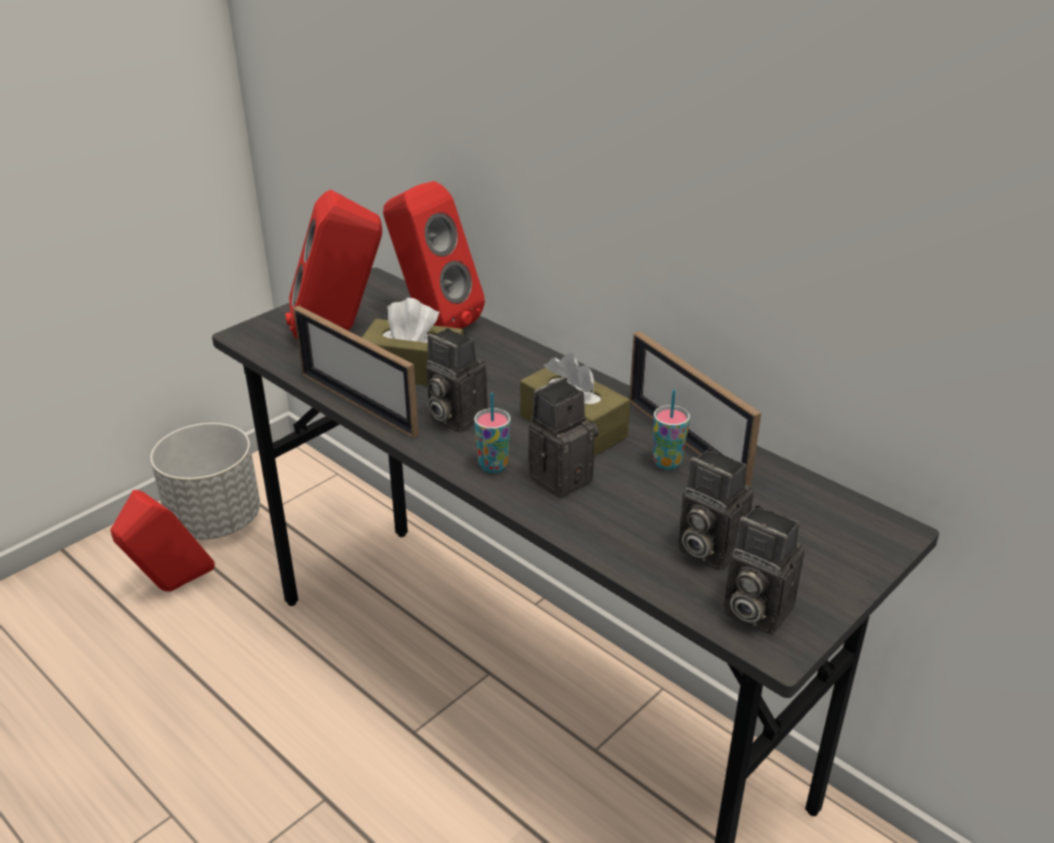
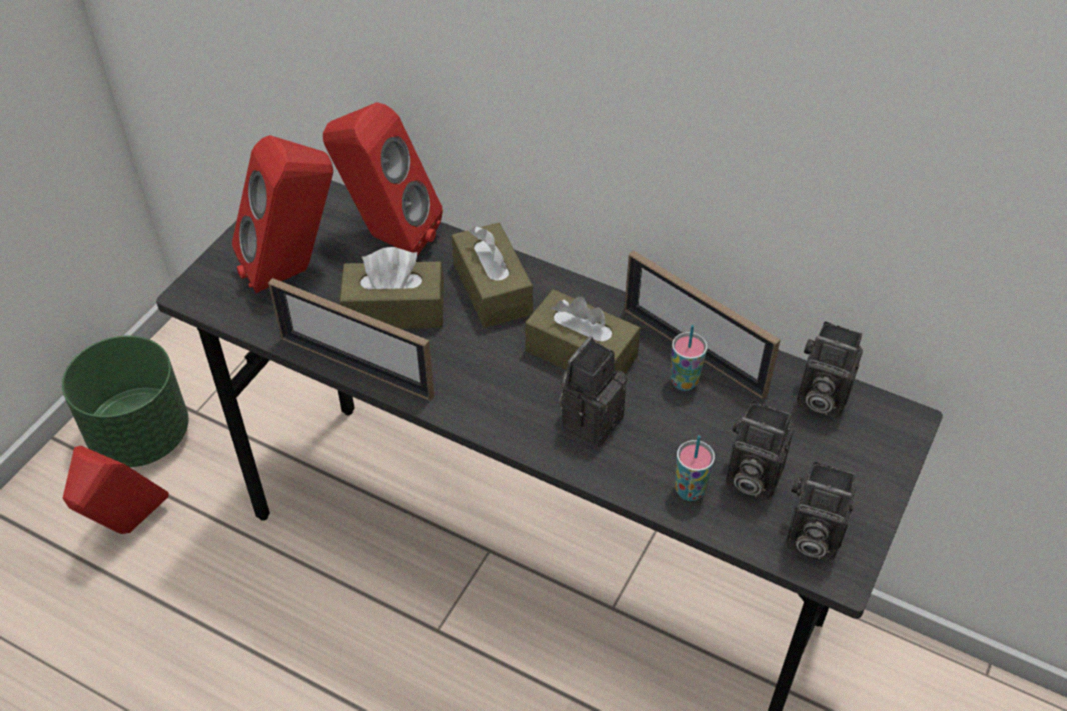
camera: 15 degrees left, 15 degrees up
(214, 521) = (140, 437): grey planter -> green planter
(453, 417) = (460, 365): camera -> camera (819, 398)
(493, 466) = (522, 420): cup -> cup (689, 490)
(510, 369) = (492, 289): none -> brown tissue box

